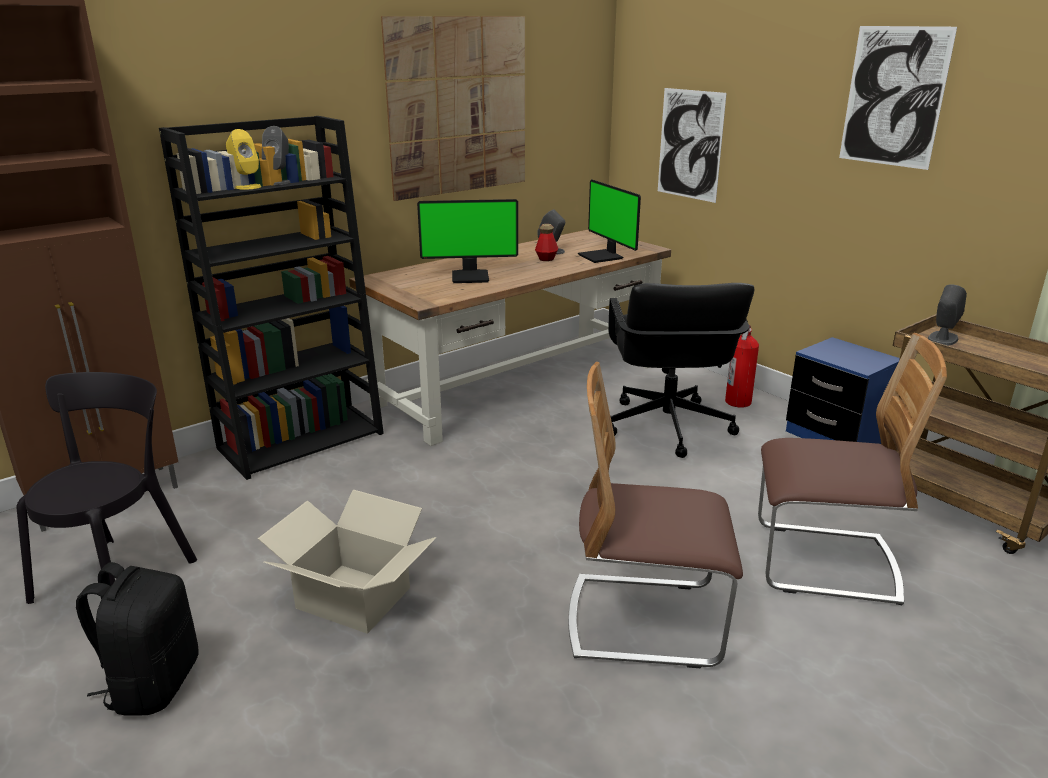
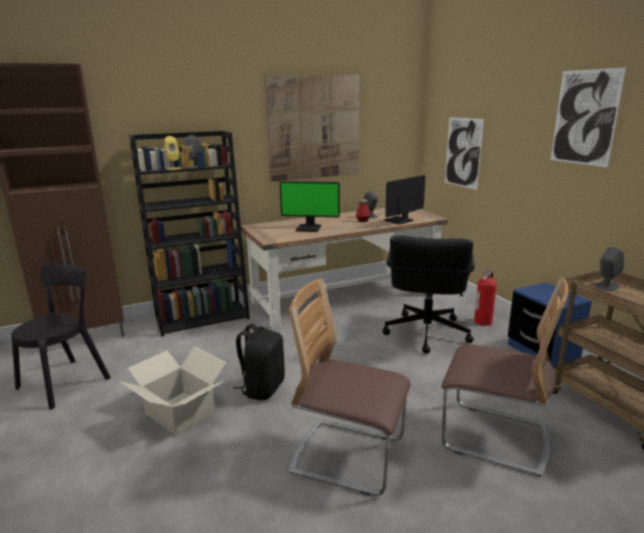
camera: 15 degrees right, 5 degrees down
(152, 684) = (48, 444): black backpack -> black backpack (262, 388)
(602, 257) = (399, 221): monitor -> monitor turned 60 degrees clockwise

